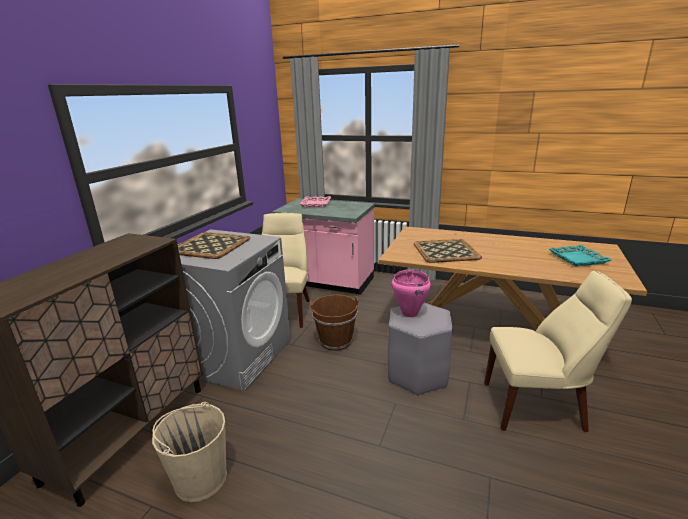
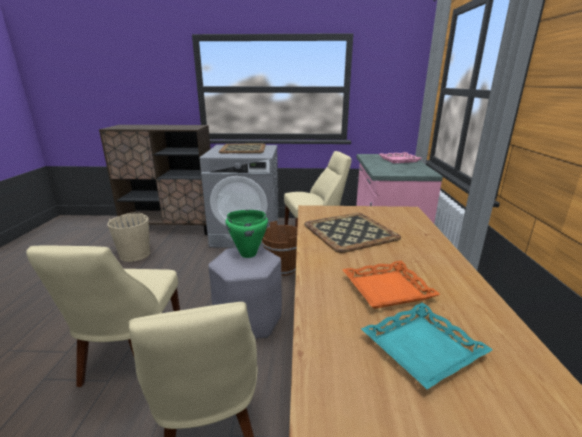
camera: 70 degrees right, 0 degrees up
(409, 313) = (248, 254): pink cooking pot -> green cooking pot
(457, 460) = (131, 357): none -> beige chair
(526, 255) = (386, 288): none -> orange tray

